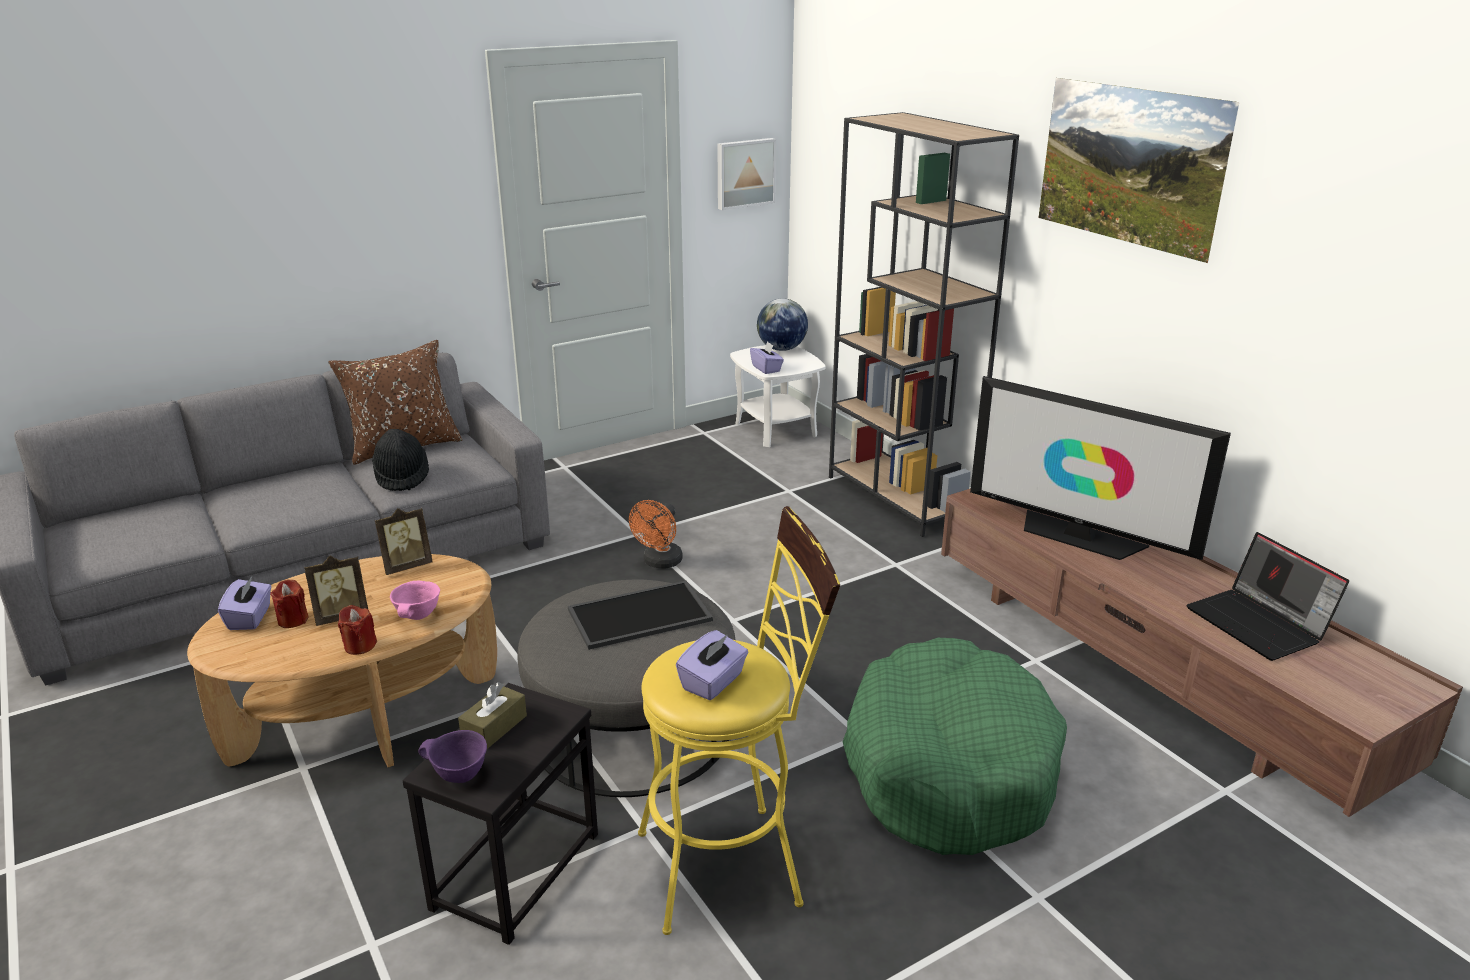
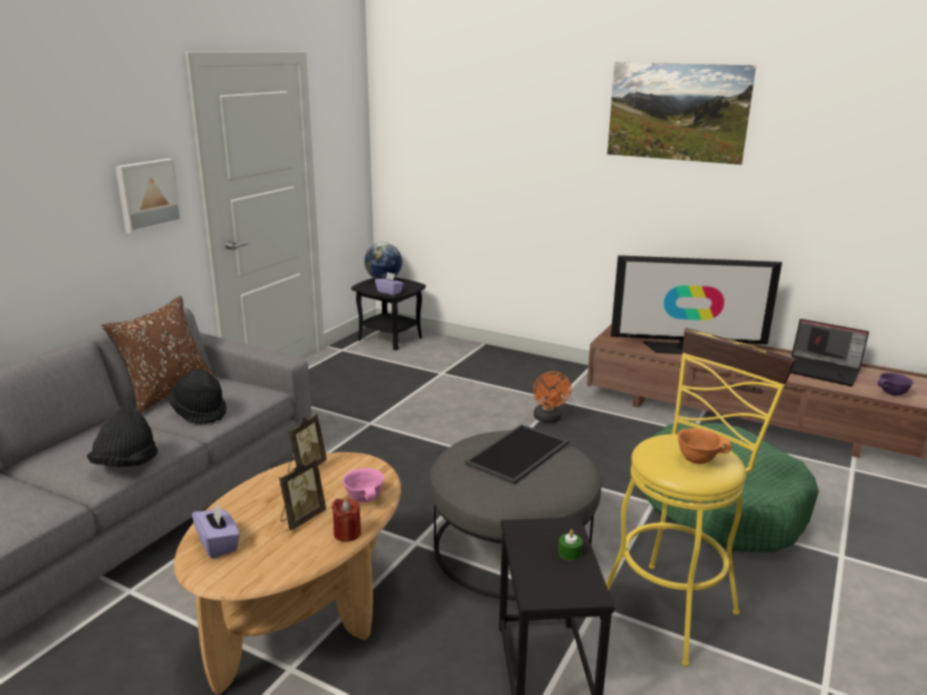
camera: 30 degrees left, 5 degrees down
(284, 515) = (126, 464): none -> black hat
(293, 620) = (261, 533): red candle -> none
(458, 775) = (556, 591): purple bowl -> purple bowl (892, 394)
(494, 727) = (535, 551): brown tissue box -> none
(525, 742) = (570, 553): none -> green candle
(660, 563) = (407, 437): orange fan -> orange fan (548, 419)
(713, 682) = (698, 460): purple tissue box -> orange bowl
(744, 173) = (347, 152): picture -> picture (147, 194)
(776, 429) = (390, 338): white side table -> black side table
(901, 497) = (515, 362): bookcase -> none

